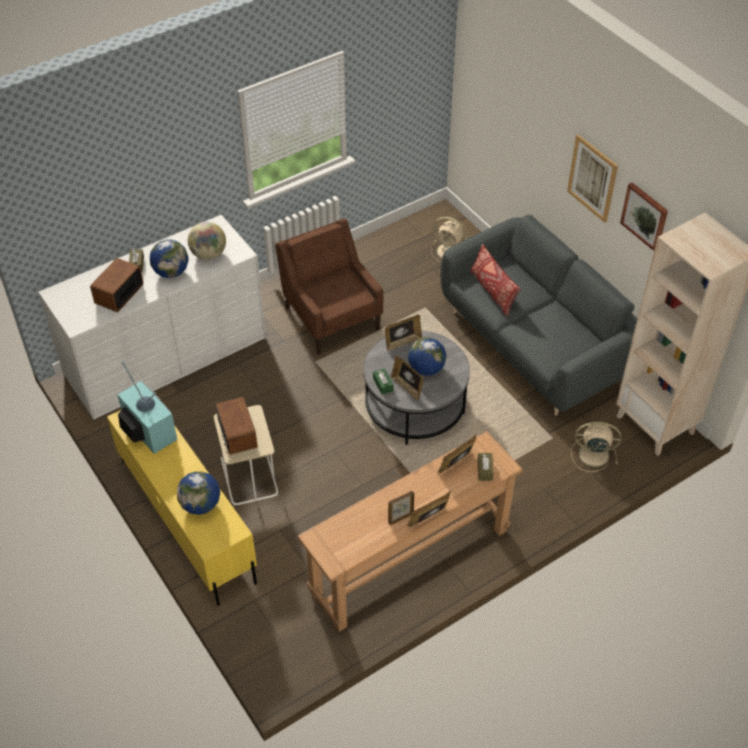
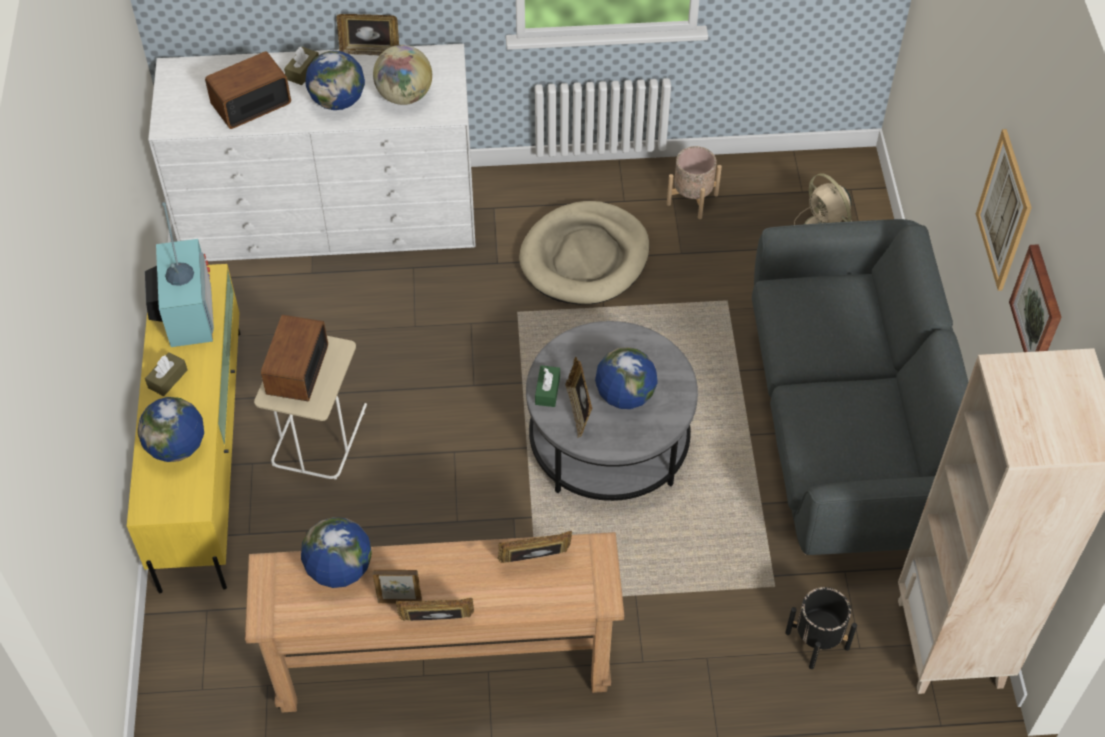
camera: 30 degrees right, 5 degrees up
(332, 317) = (585, 257): brown armchair -> beige dog bed
(355, 518) = (339, 569): none -> globe
(368, 263) = (692, 199): none -> beige planter
(402, 342) = (620, 340): picture frame -> picture frame (370, 51)
(485, 470) = (568, 590): brown tissue box -> brown tissue box (167, 379)
(493, 291) = (807, 322): red pillow -> none
(592, 454) = (817, 641): beige fan -> black planter

